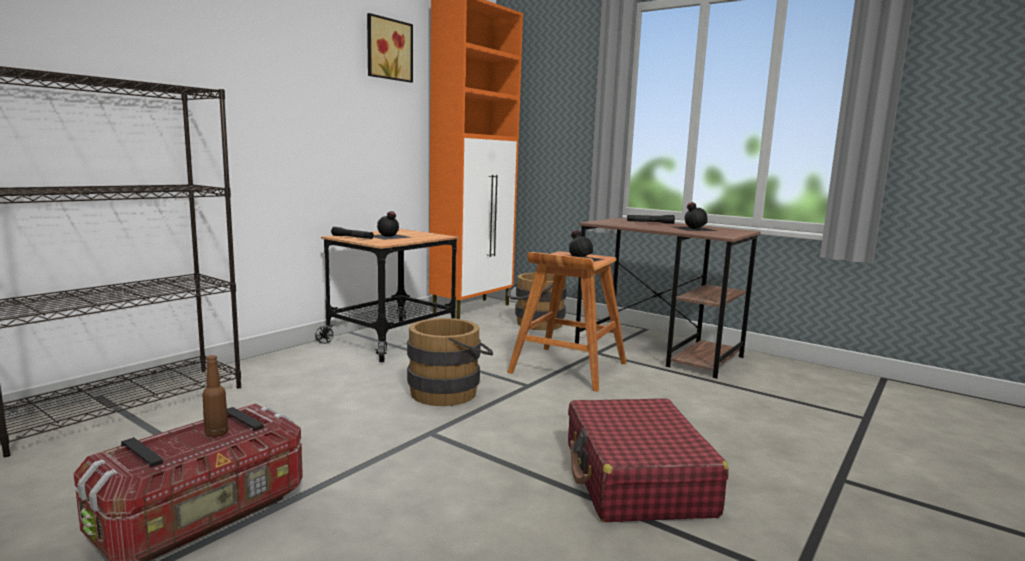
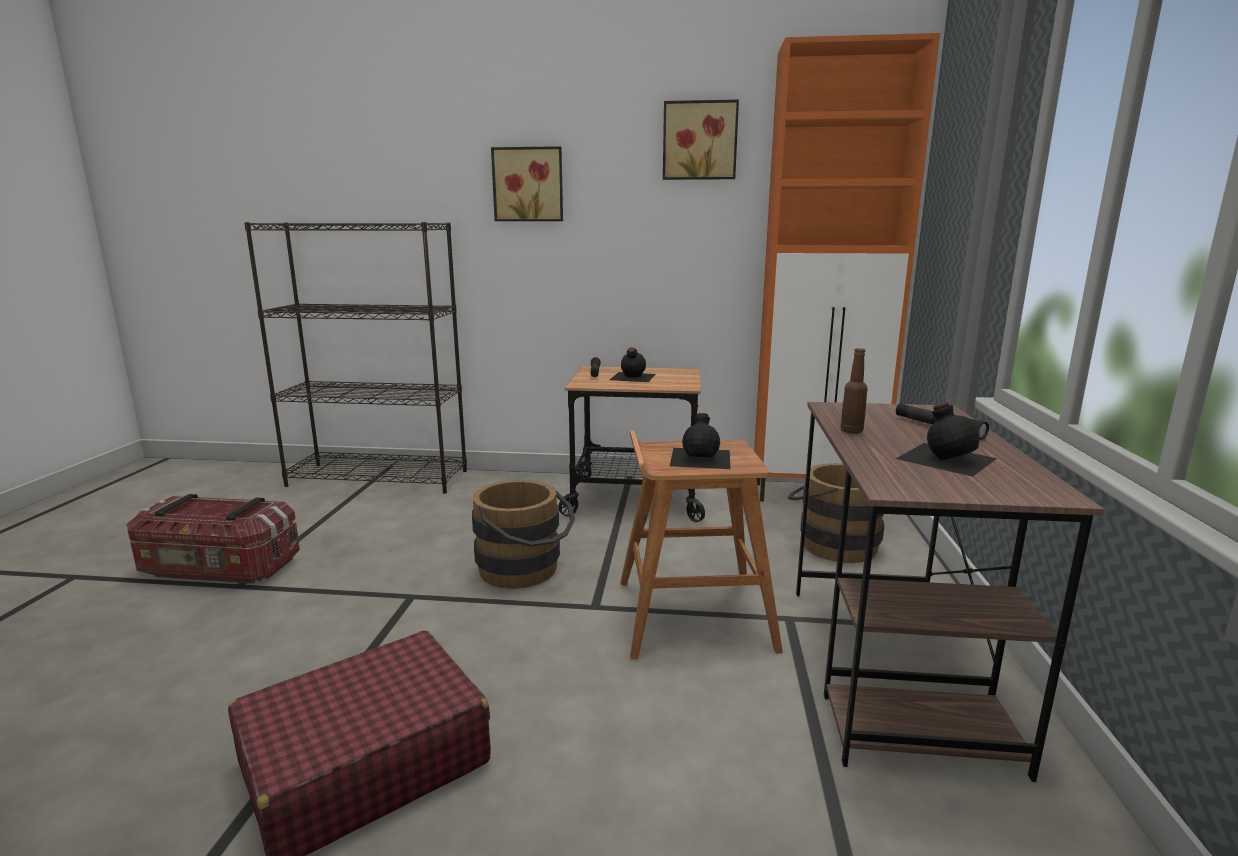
camera: 60 degrees right, 5 degrees up
(216, 433) = (225, 511): brown bottle -> brown bottle (851, 431)
(262, 63) = (528, 185): none -> picture

